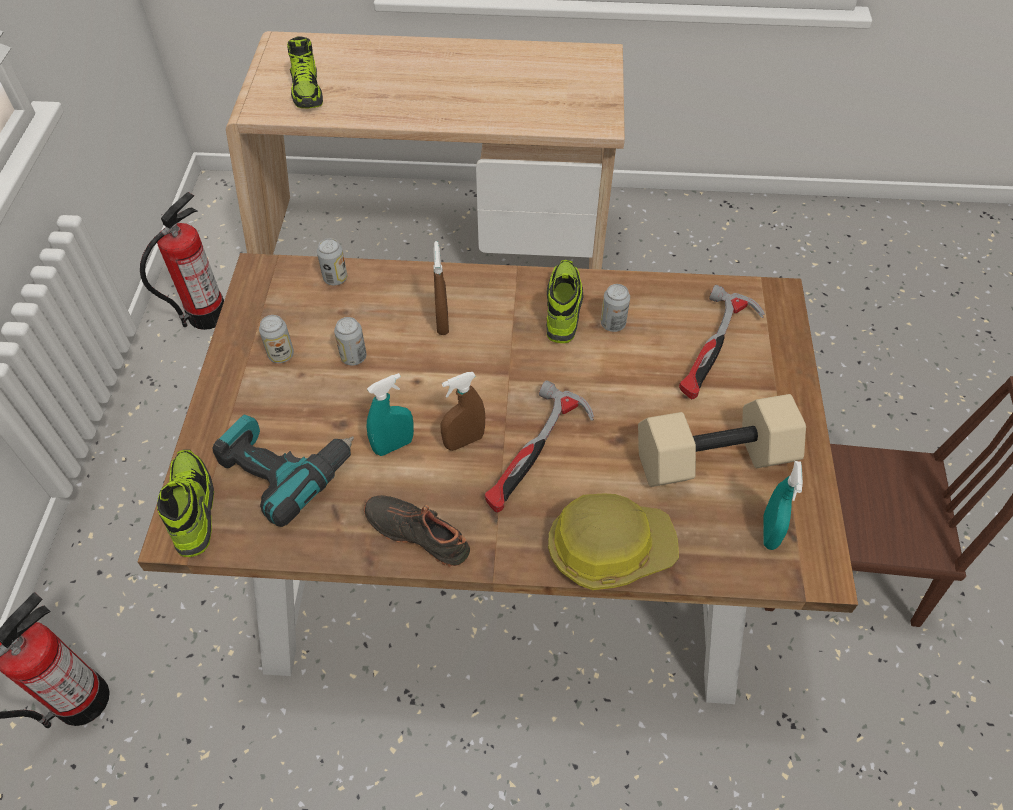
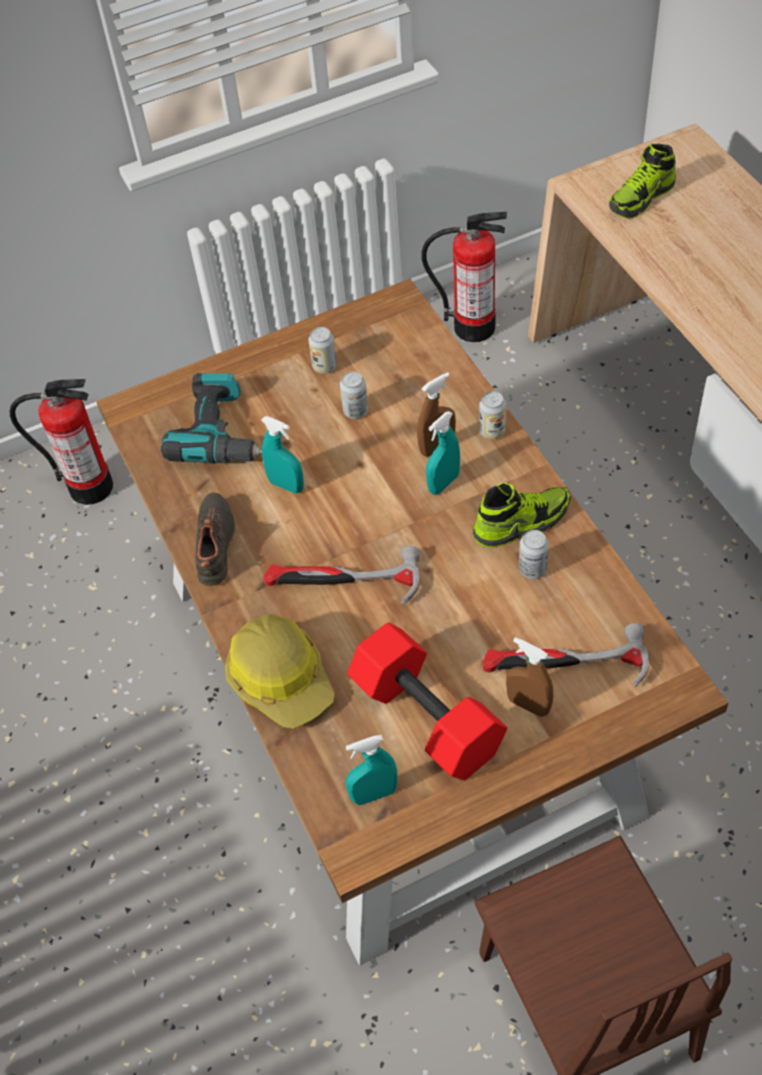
camera: 65 degrees right, 0 degrees up
(192, 509) = (153, 402): shoe -> none
(335, 278) = (430, 351): can -> can (492, 431)
(464, 441) = (322, 528): brown spray bottle -> brown spray bottle (528, 705)
(484, 336) = (443, 483): none -> turquoise spray bottle
(712, 461) = (424, 717): beige dumbbell -> red dumbbell

